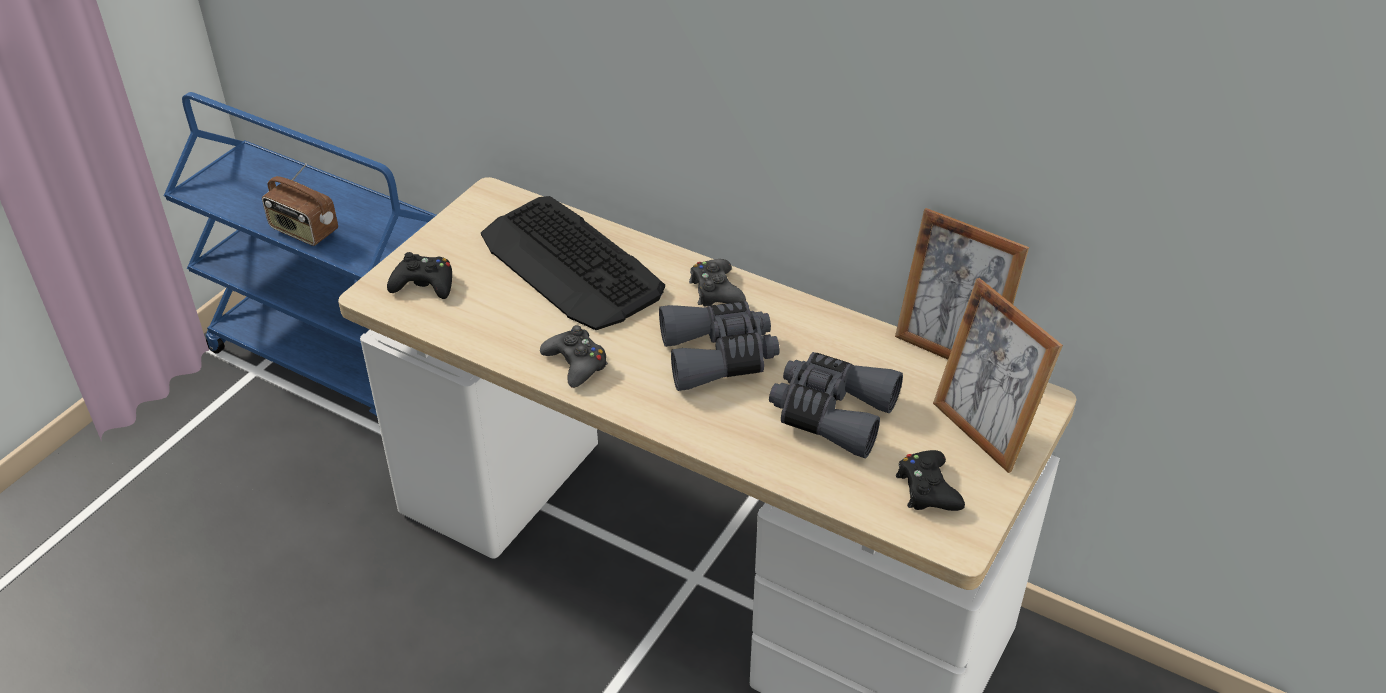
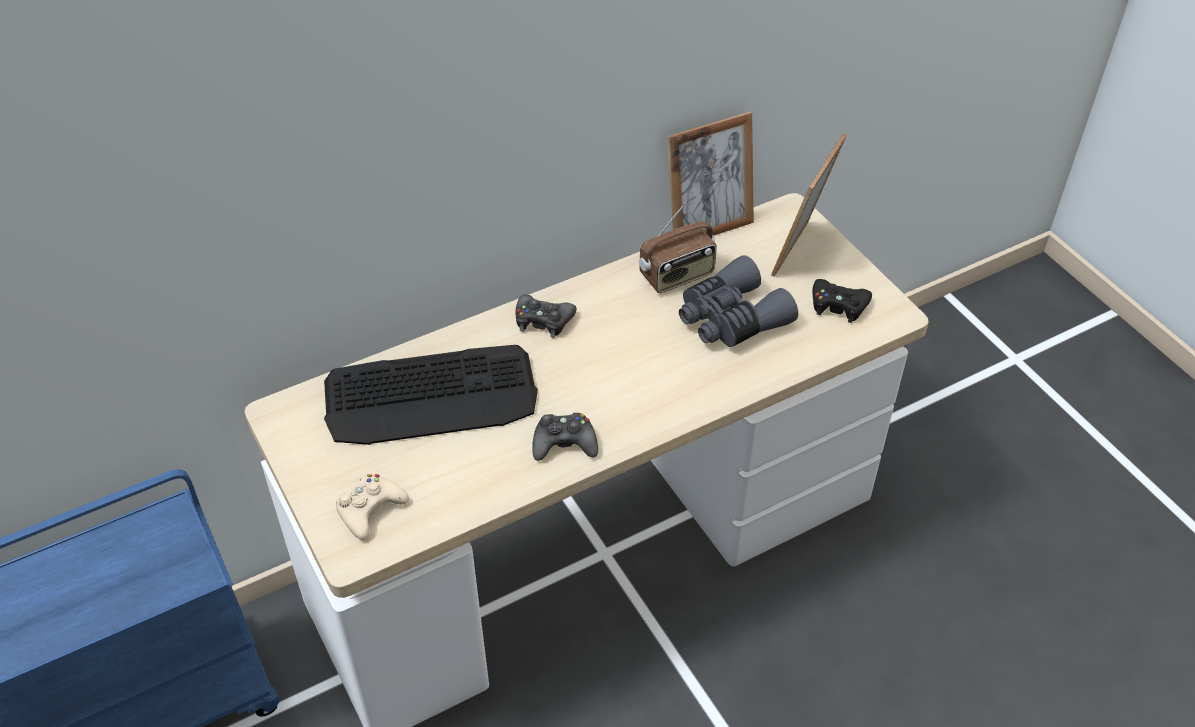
camera: 60 degrees left, 5 degrees up
(303, 231) = (103, 610): radio -> radio (677, 276)
(424, 284) = (370, 510): black game controller -> beige game controller
(718, 356) = (622, 352): grey binoculars -> none
(982, 431) = (801, 252): picture frame -> picture frame turned 120 degrees clockwise

